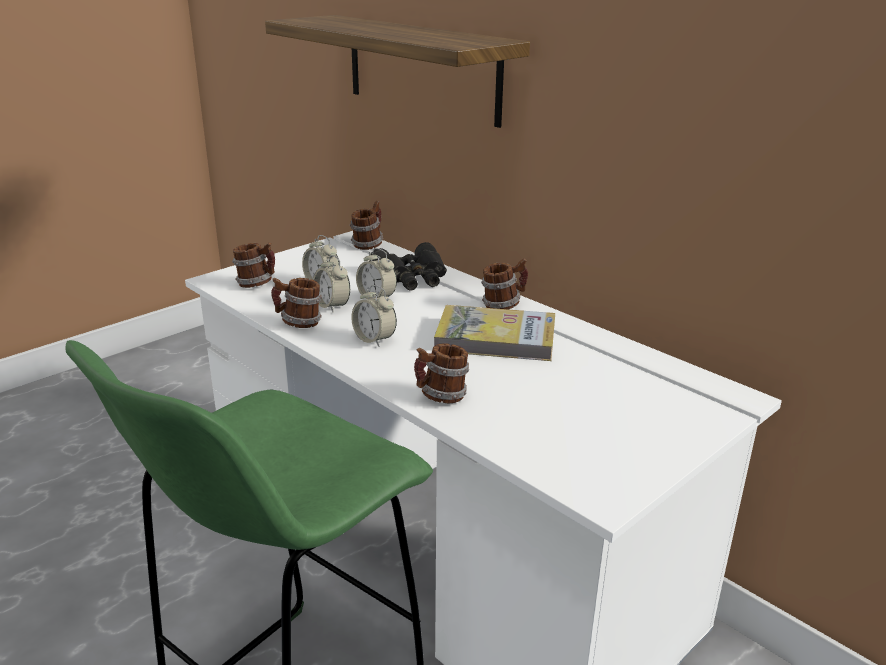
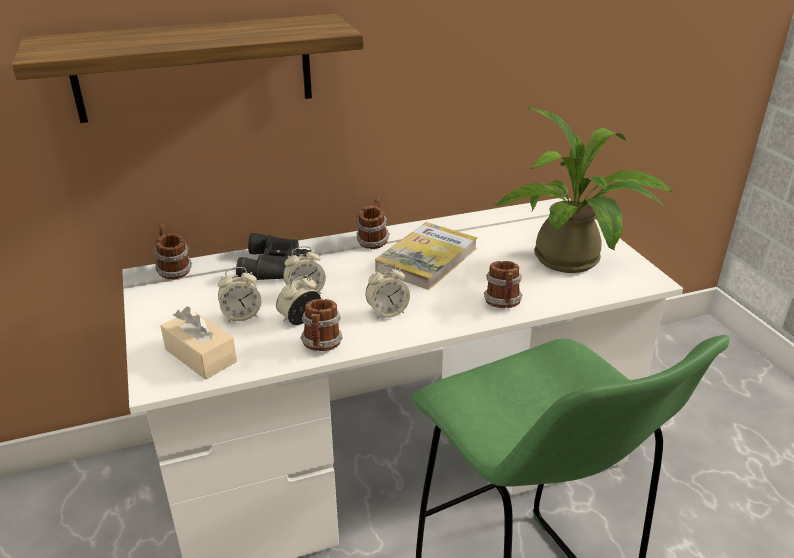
camera: 65 degrees left, 5 degrees up
(257, 284) = (200, 355): mug -> beige tissue box
(332, 306) = (300, 320): alarm clock -> alarm clock turned 150 degrees clockwise
(586, 429) = (573, 262): none -> potted plant

